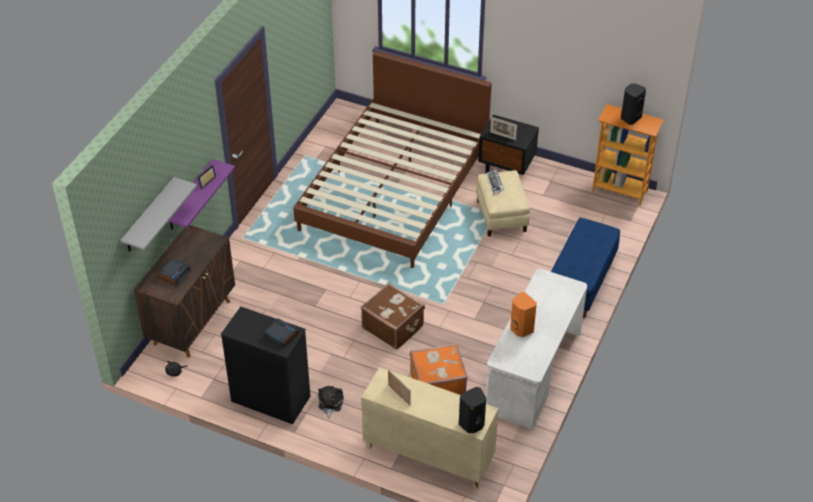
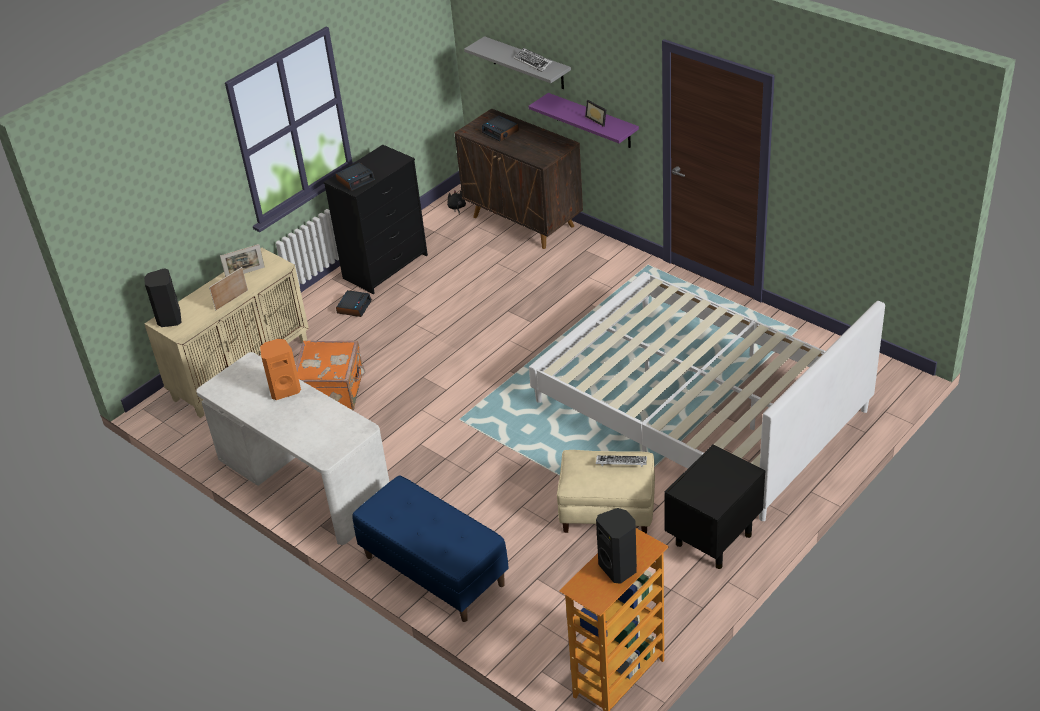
camera: 110 degrees right, 5 degrees down
(168, 199) = (533, 62): none -> keyboard
(330, 404) = (354, 307): plush toy -> alarm clock
(393, 326) = (442, 369): brown suitcase -> none
(394, 190) = (699, 407): brown bed -> white bed
(503, 136) = (705, 471): picture frame -> picture frame (231, 300)

